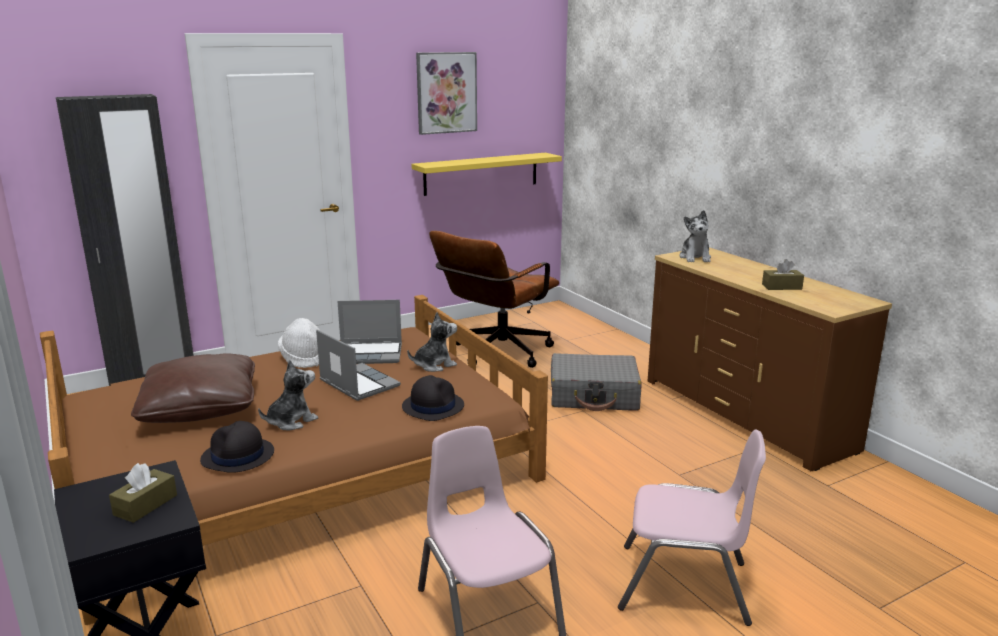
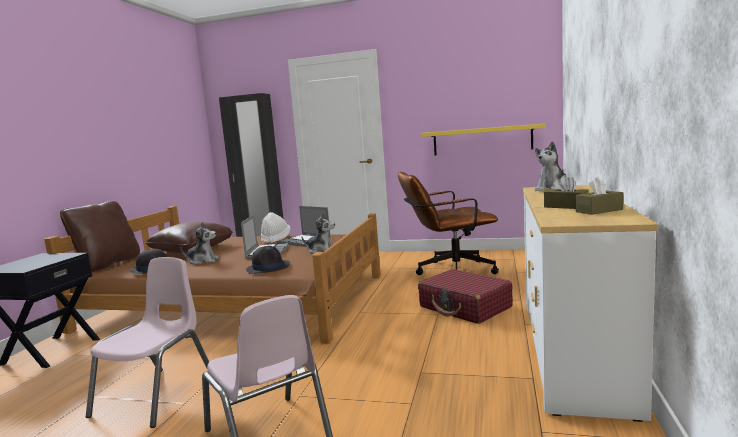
camera: 45 degrees right, 10 degrees down
(84, 474) = (107, 264): none -> brown pillow
(145, 505) = (36, 263): brown tissue box -> brown tissue box (599, 210)
(446, 92) = (451, 81): picture -> none
(594, 395) = (465, 307): grey suitcase -> red suitcase
(746, 414) = (574, 351): brown dresser -> white dresser

